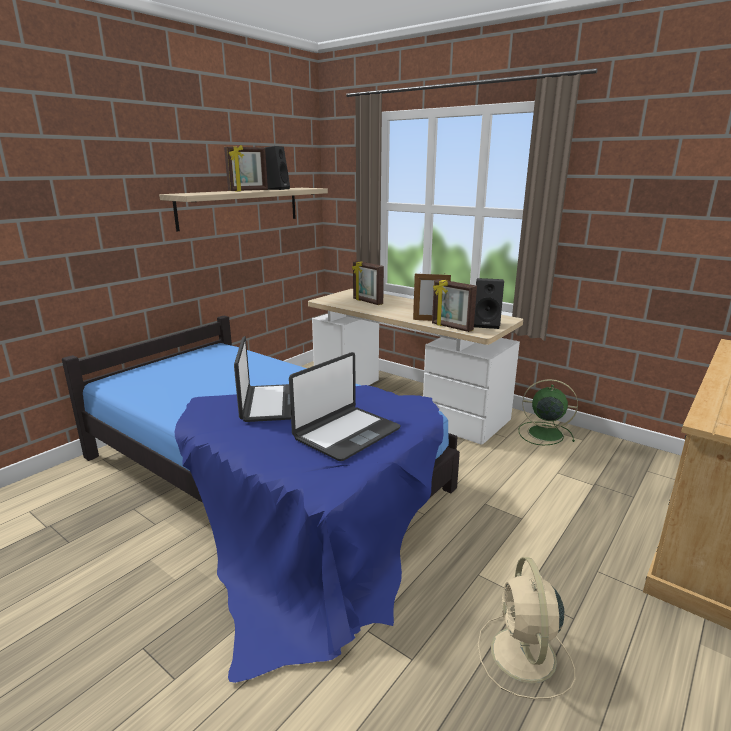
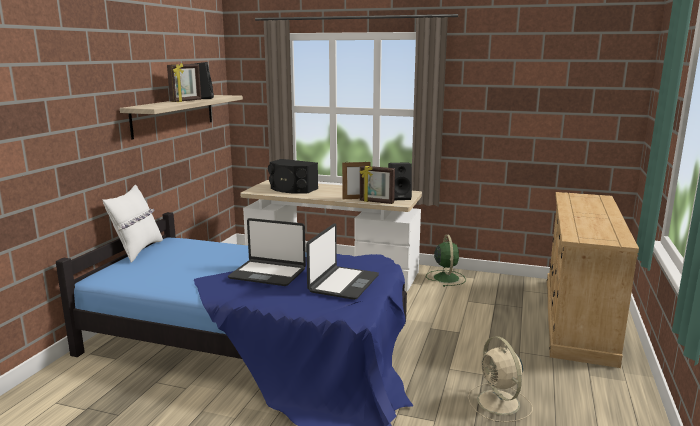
camera: 20 degrees left, 5 degrees down
(176, 354) = (138, 250): none -> white pillow
(272, 404) = (268, 273): laptop -> laptop turned 135 degrees clockwise
(367, 302) = (292, 189): picture frame -> black speaker
(543, 433) = (446, 278): green fan -> green fan turned 90 degrees clockwise

